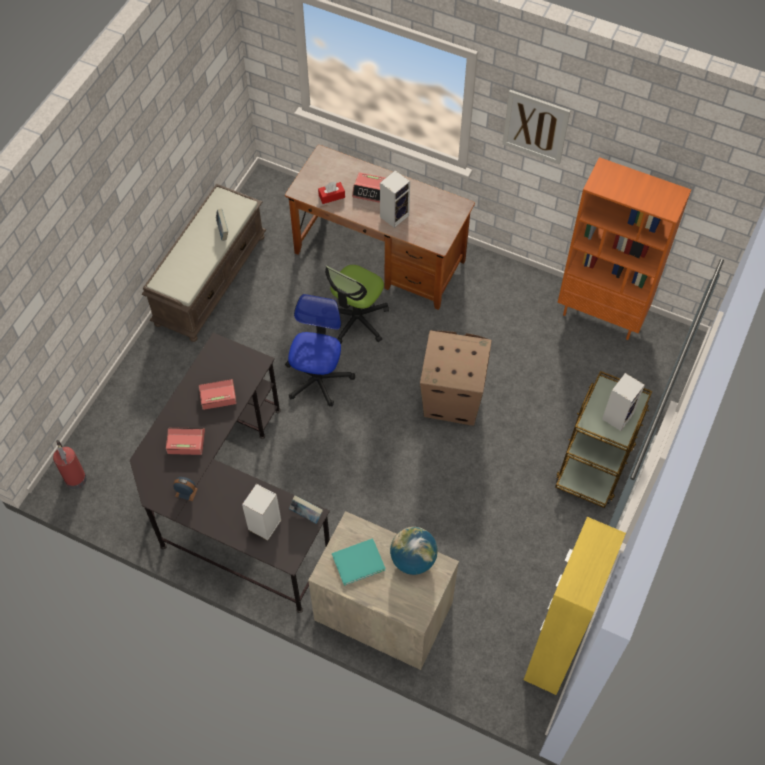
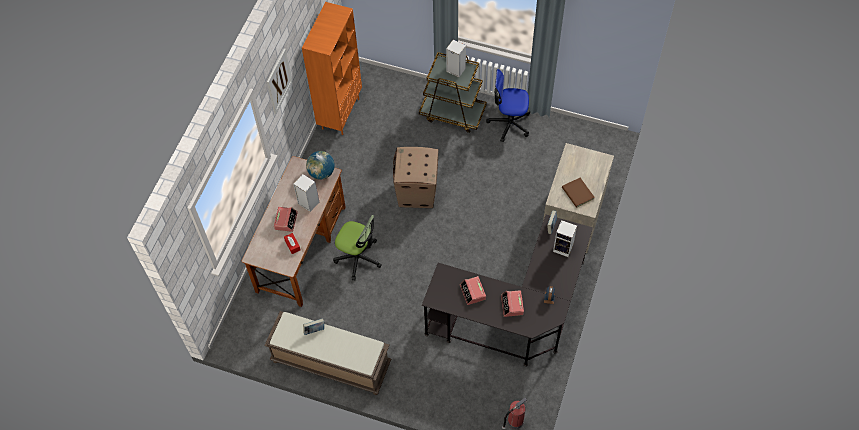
camera: 95 degrees left, 0 degrees up
(318, 379) = (411, 275): office chair -> office chair (509, 123)
(356, 561) = (577, 194): turquoise book -> brown book
(413, 559) = (570, 165): globe -> globe (321, 173)
(553, 653) = (579, 128): yellow cabinet -> none

